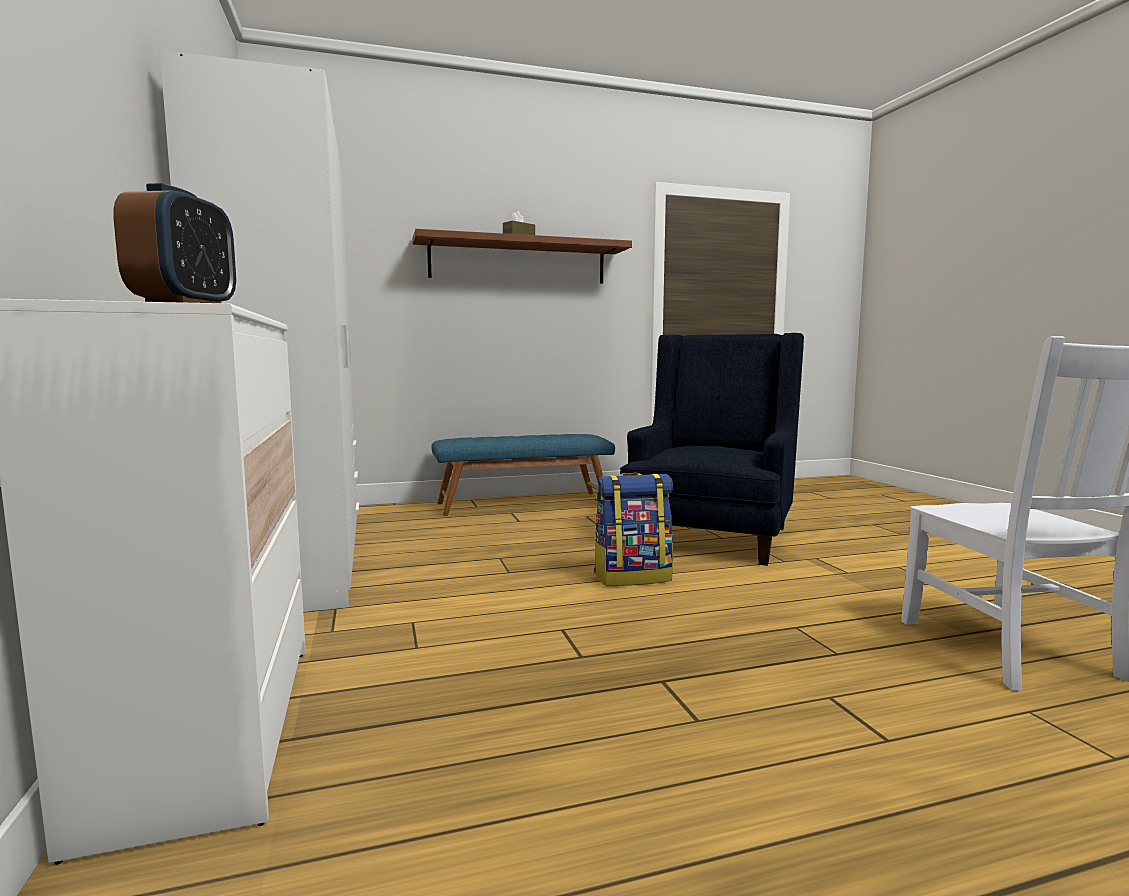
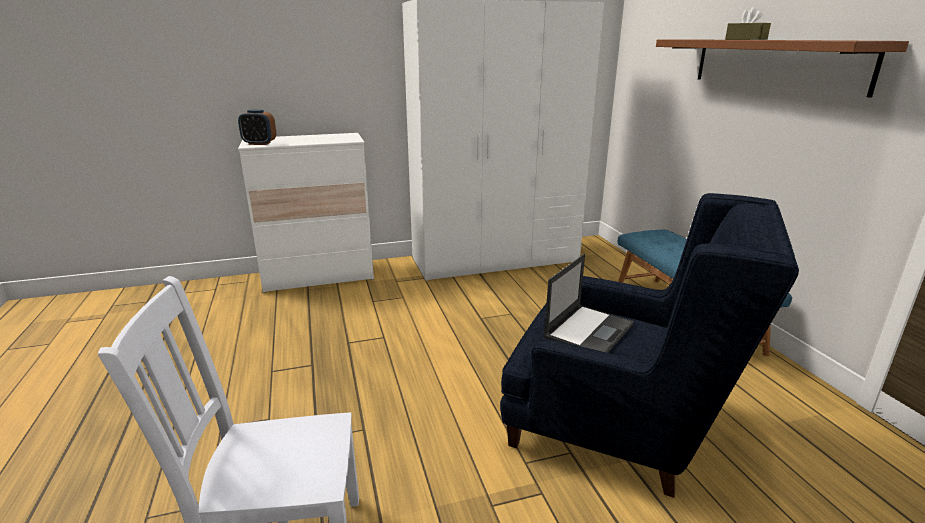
camera: 90 degrees right, 15 degrees up
(632, 577) = (472, 365): backpack -> none
(710, 449) = (589, 330): none -> laptop

